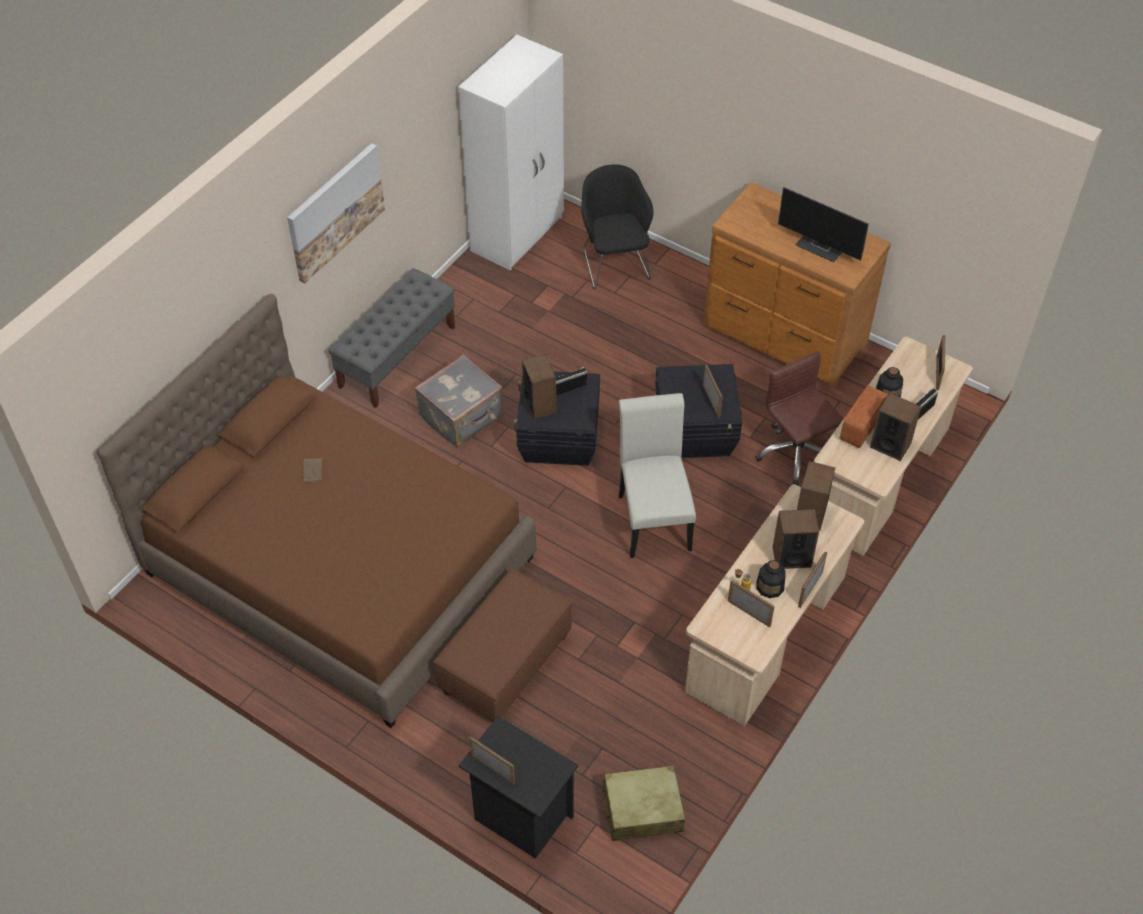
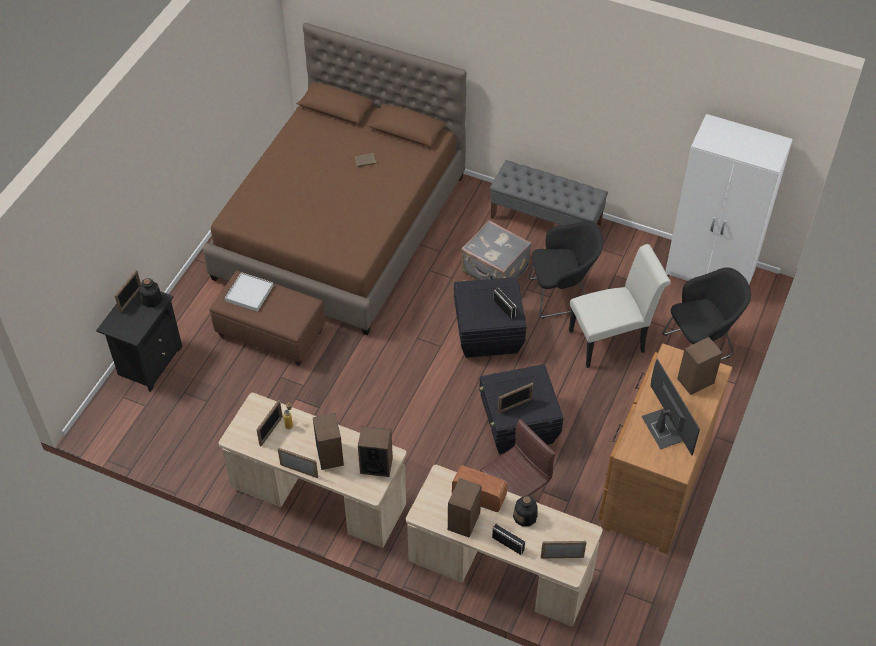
camera: 80 degrees right, 0 degrees up
(335, 212) = (550, 80): picture -> none
(482, 646) = (249, 293): none -> white tray
(516, 362) = (561, 295): none -> black armchair
(540, 404) = (481, 292): speaker -> speaker (696, 381)
(642, 809) = (158, 431): beige suitcase -> none
(653, 517) = (422, 407): white chair -> white chair (611, 340)
(770, 586) = (298, 443): bottle -> bottle (152, 300)
(822, 246) = (662, 428): monitor -> monitor turned 135 degrees clockwise

